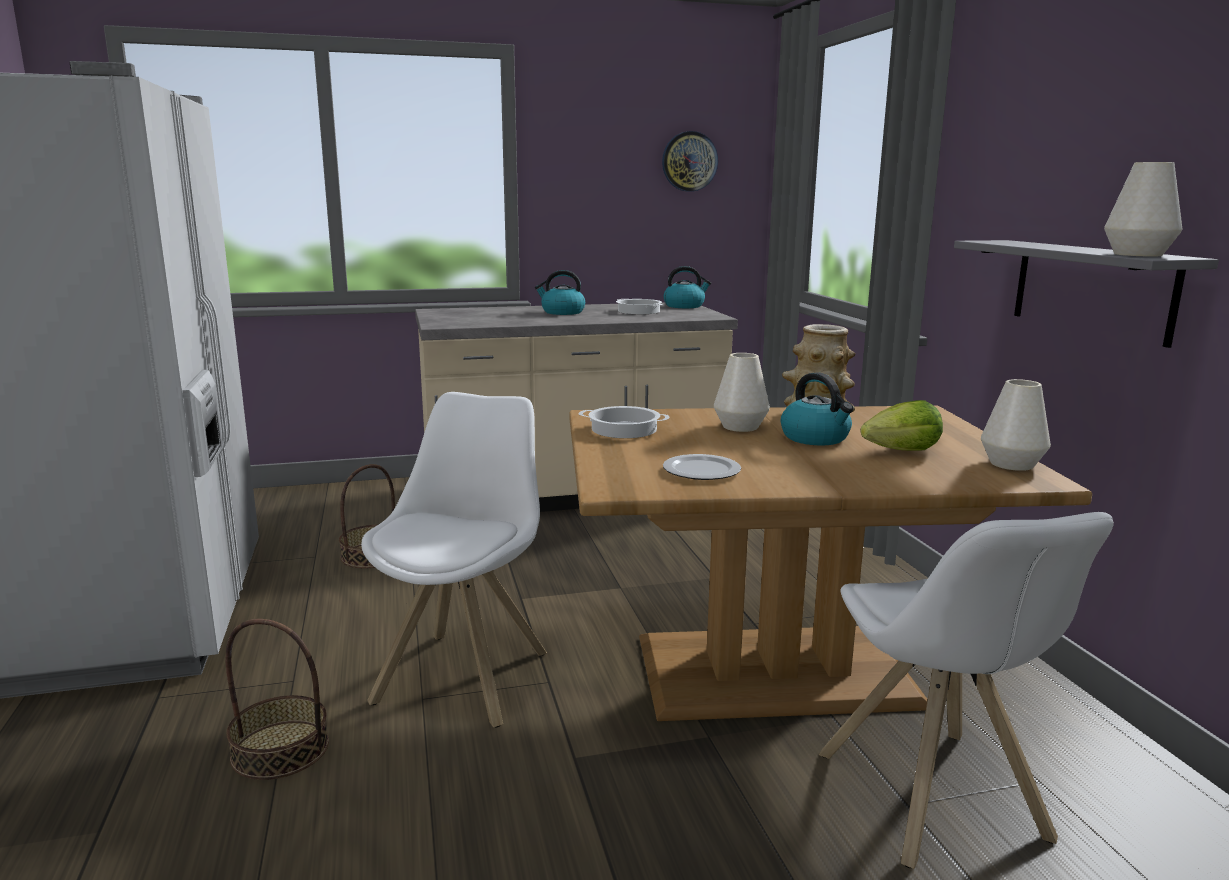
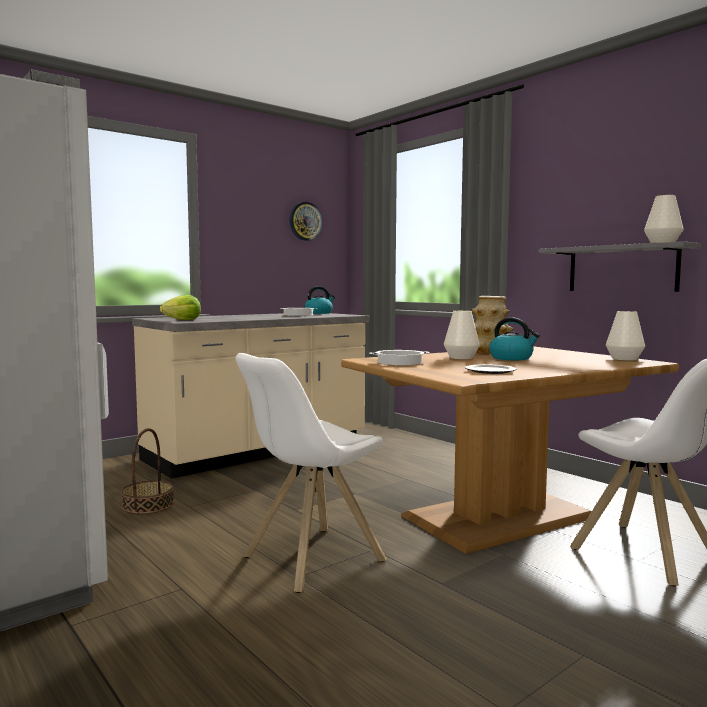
camera: 25 degrees left, 10 degrees down
(280, 749) = (227, 630): basket -> none
(464, 676) = (312, 558): white chair -> white chair turned 120 degrees counterclockwise
(562, 312) = (249, 316): kettle -> none
(902, 451) = (566, 359): lettuce -> lettuce (183, 320)

